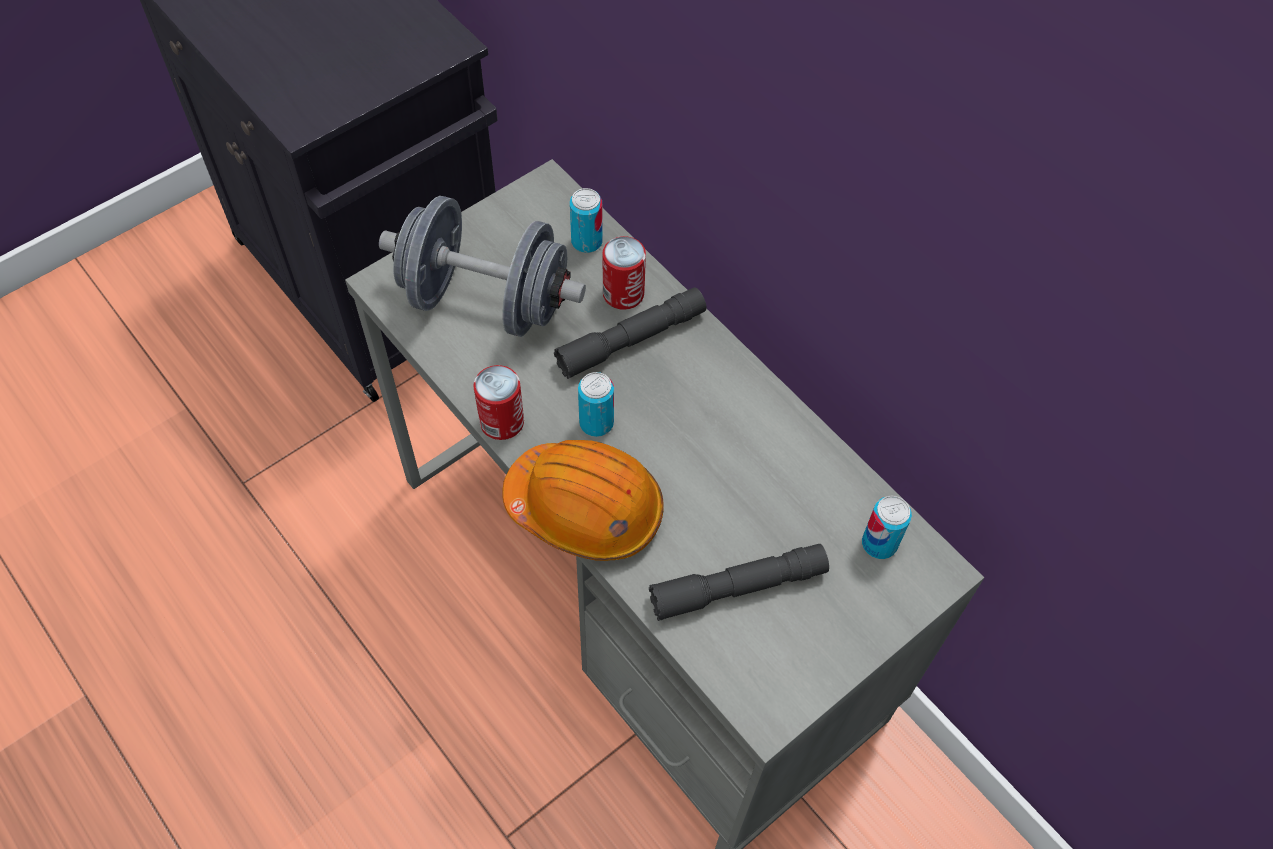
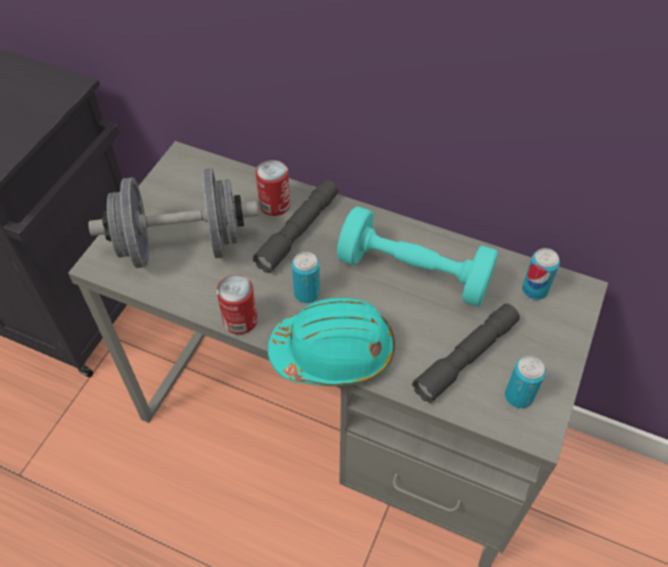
camera: 25 degrees left, 5 degrees down
(585, 508) = (333, 352): orange hard hat -> turquoise hard hat
(586, 242) = (230, 182): can -> can (518, 396)
(740, 454) = (413, 273): none -> turquoise dumbbell

